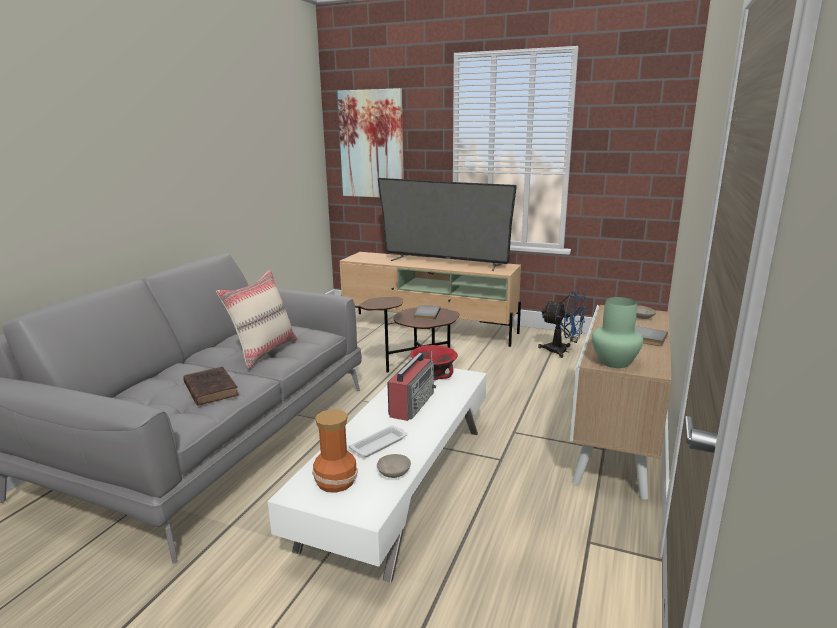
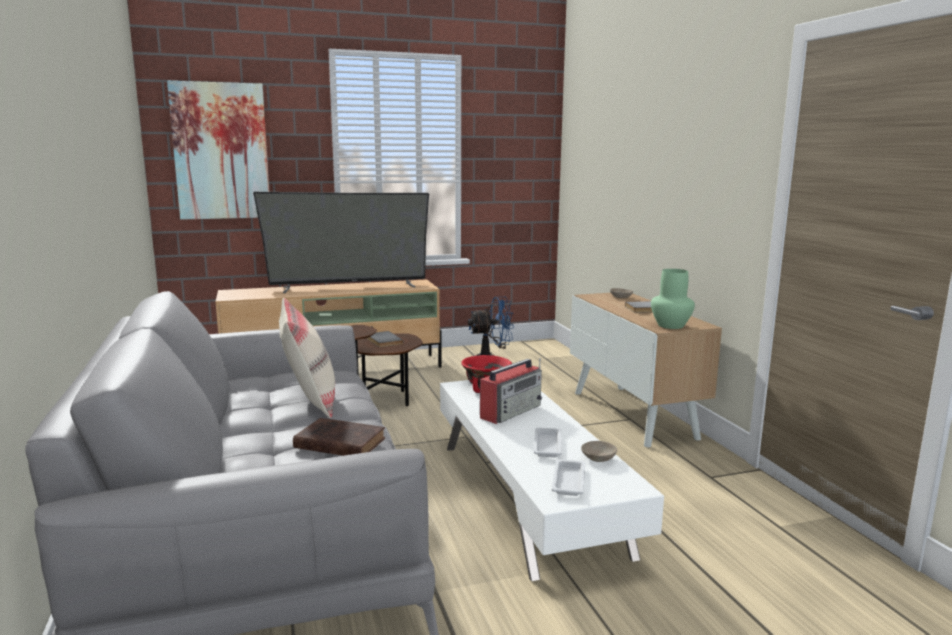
camera: 40 degrees left, 5 degrees down
(334, 481) = (569, 481): vase -> white tray
(412, 404) = (511, 411): radio -> radio turned 60 degrees clockwise

